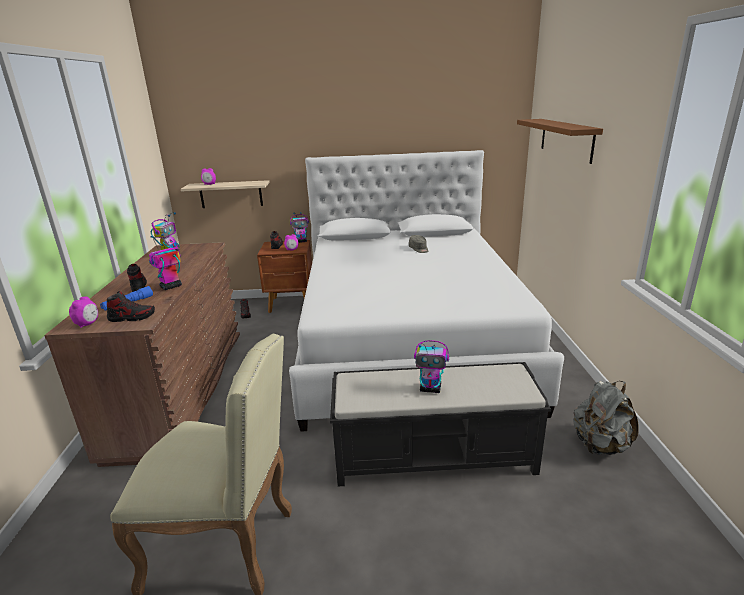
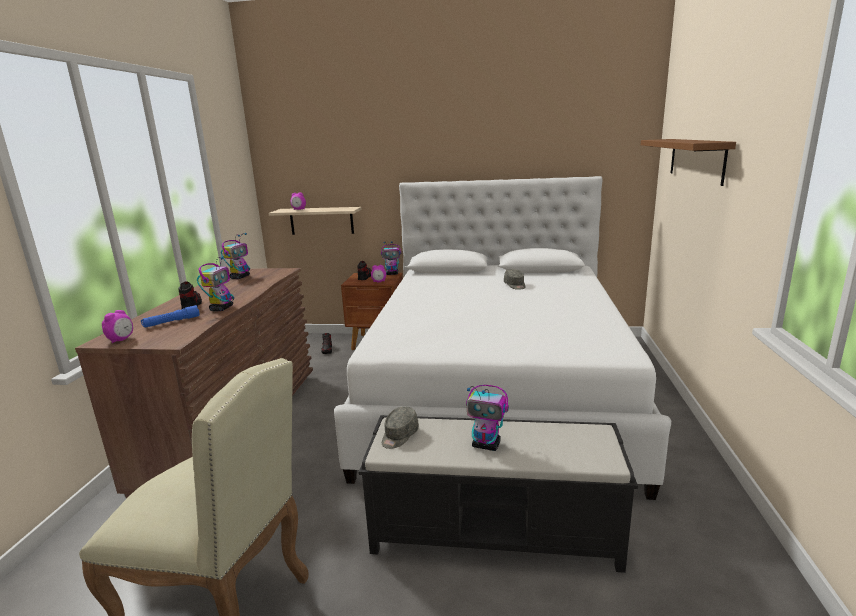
camera: 10 degrees right, 5 degrees down
(132, 317) = (167, 336): shoe -> none
(170, 287) = (222, 308): toy robot -> toy robot turned 135 degrees clockwise
(356, 388) = (399, 436): none -> grey cap
(600, 445) = (717, 544): grey backpack -> none

